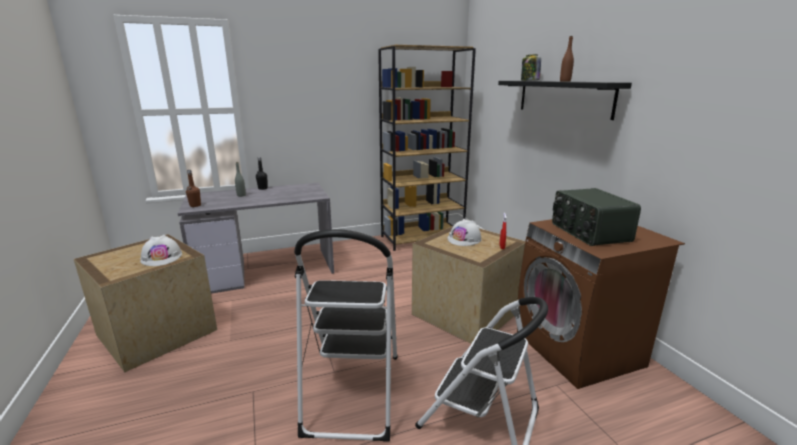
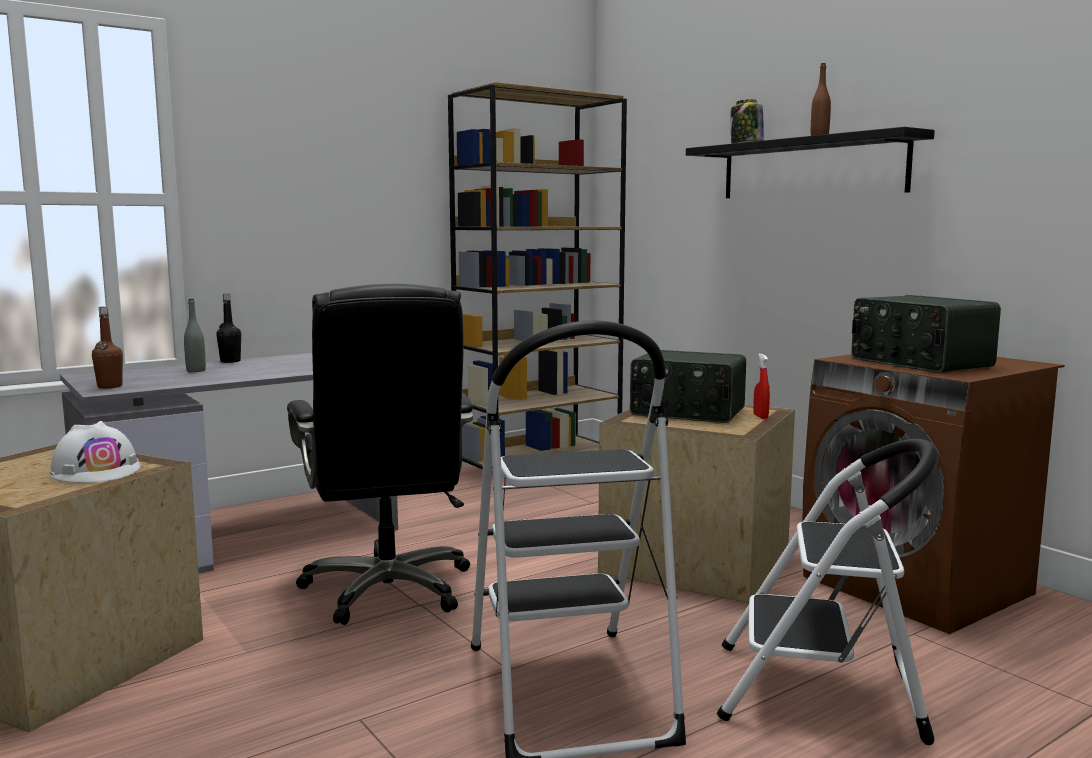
camera: 15 degrees left, 10 degrees down
(310, 309) = (387, 586): none -> black office chair
(464, 239) = (687, 412): white hard hat -> radio

